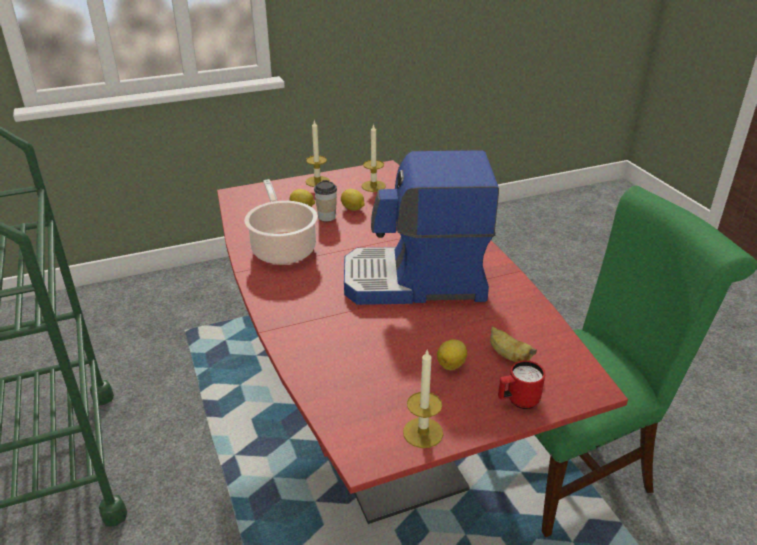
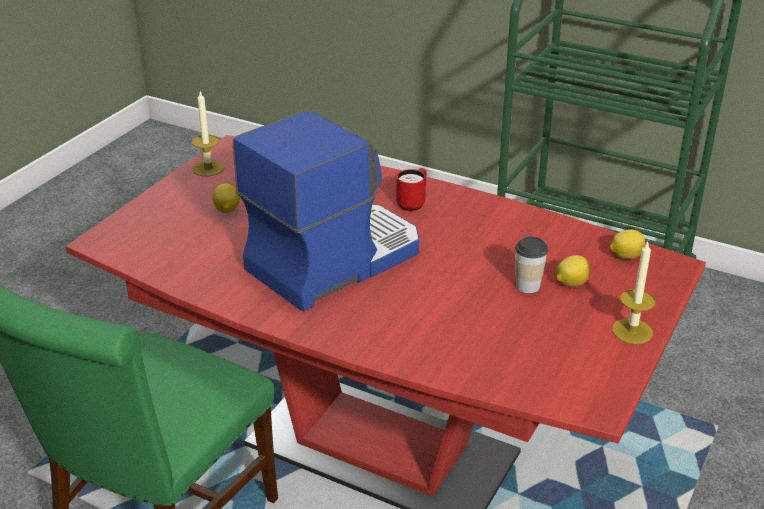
camera: 140 degrees right, 0 degrees up
(283, 248) = (505, 233): cooking pot -> none
(353, 209) = (519, 311): lemon -> lemon (625, 256)
(373, 186) = (556, 361): candle -> none
(508, 355) = (186, 235): banana -> none
(518, 401) = (154, 209): red mug -> red mug (413, 203)

